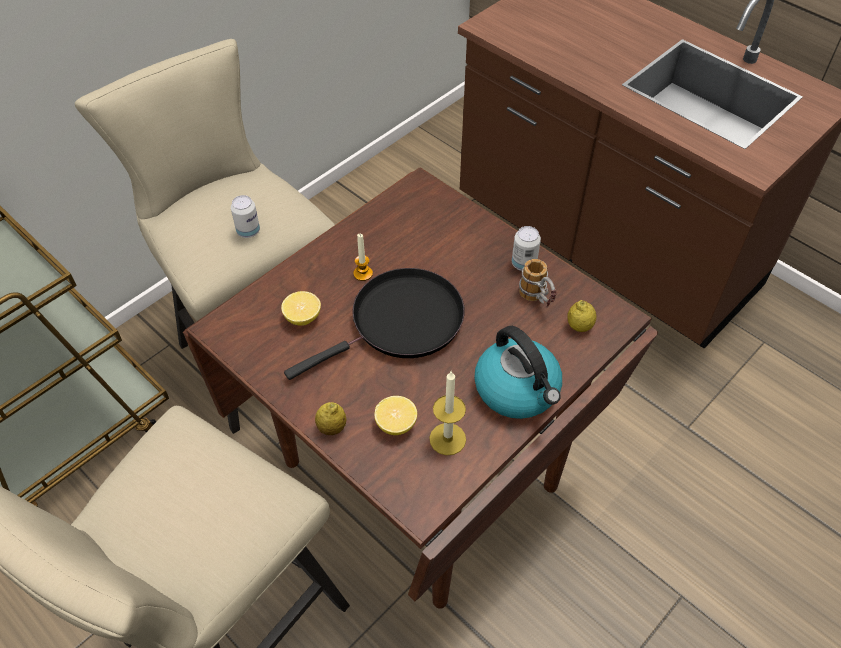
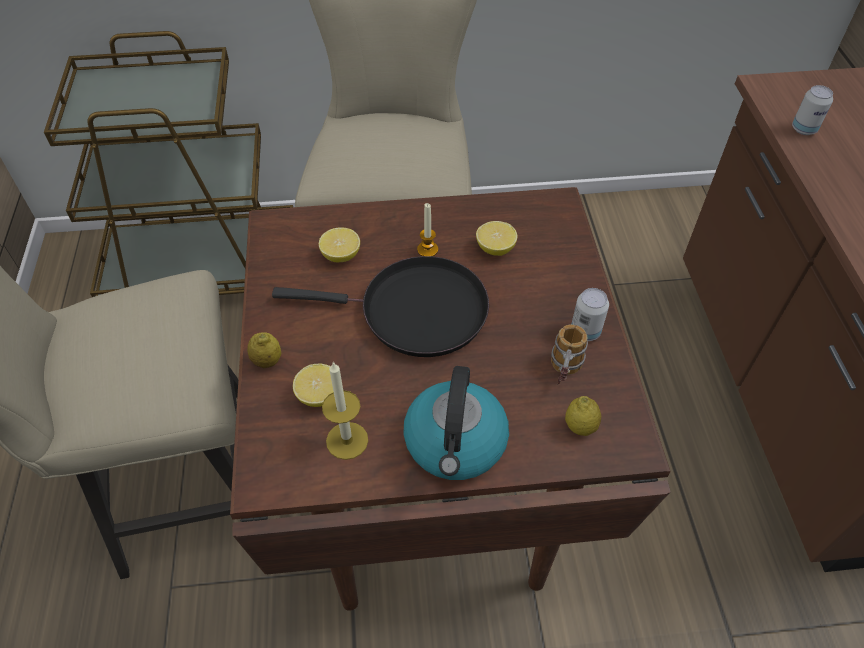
camera: 40 degrees right, 0 degrees up
(248, 231) = (385, 165): can -> can (803, 129)
(410, 244) = (495, 248): none -> lemon

